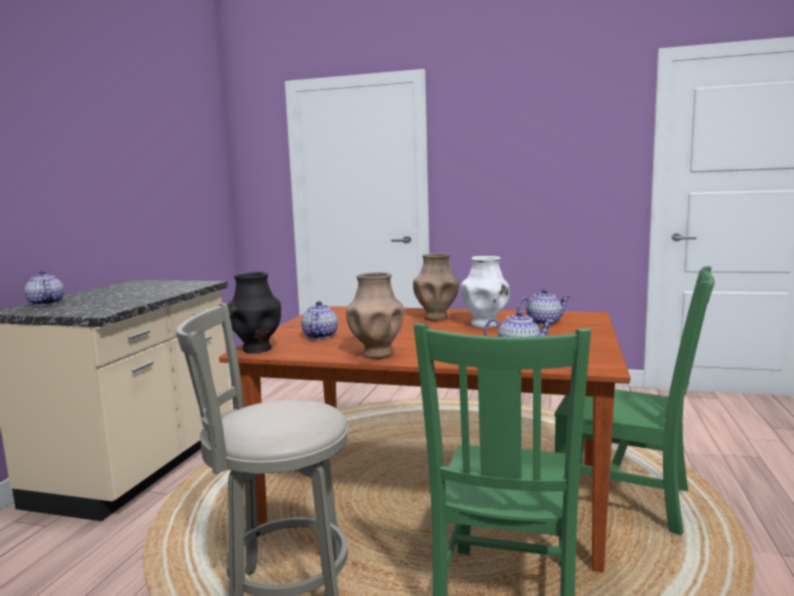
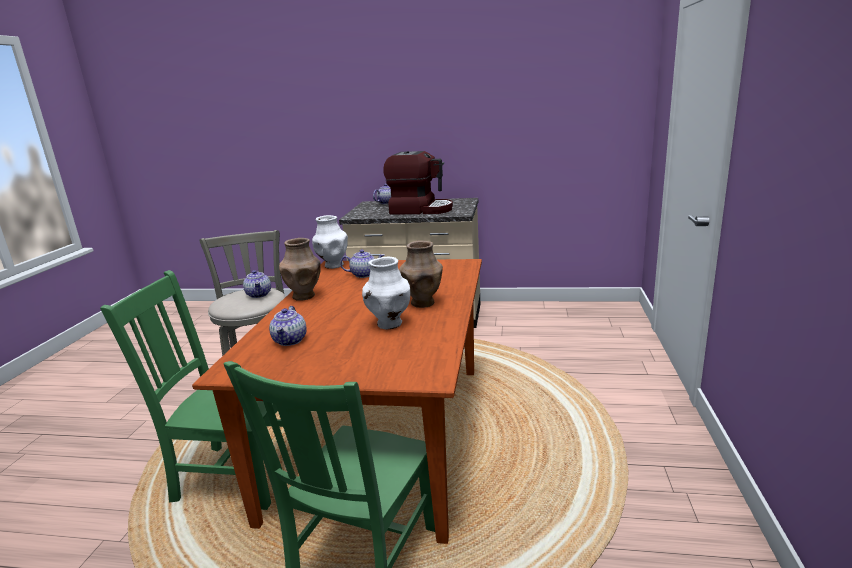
camera: 85 degrees right, 10 degrees up
(145, 292) = (420, 210): none -> coffee machine
(257, 349) = (333, 265): black vase -> white vase
(543, 322) = (394, 350): teapot -> teapot (259, 294)

